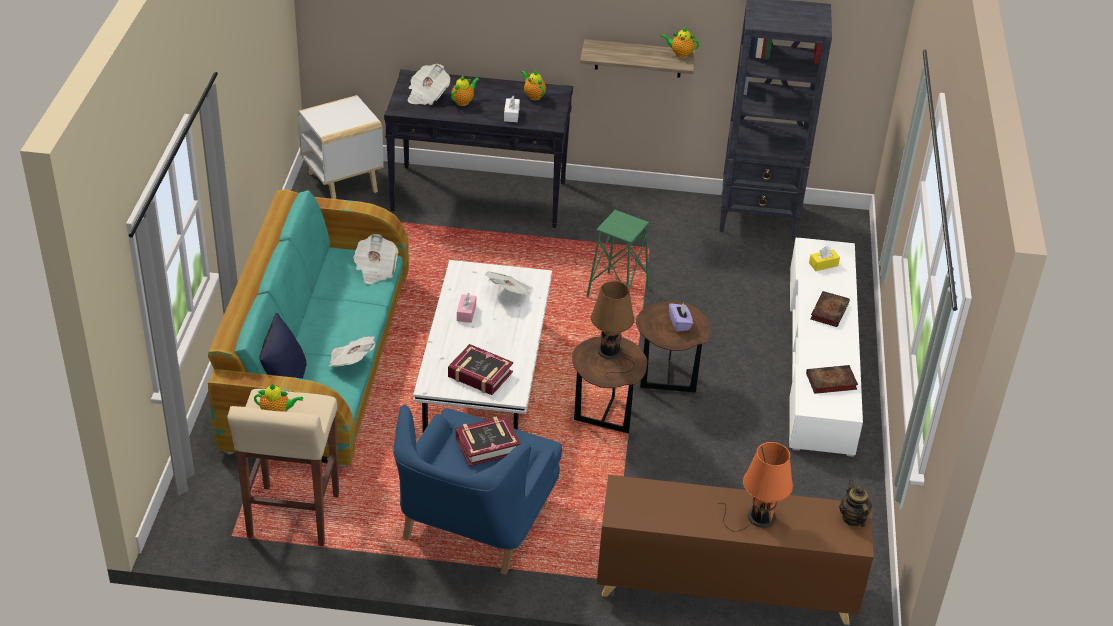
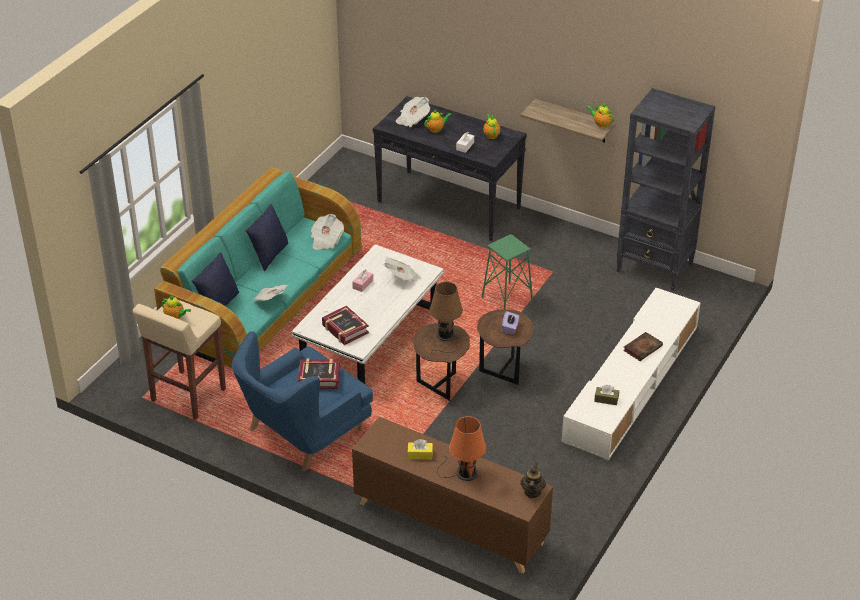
camera: 25 degrees right, 0 degrees up
(314, 305) = (269, 255): none -> blue pillow
(343, 183) = (356, 174): white side table -> none
(823, 264) = (663, 312): yellow tissue box -> yellow tissue box (420, 454)
(830, 382) = (606, 399): book -> brown tissue box

